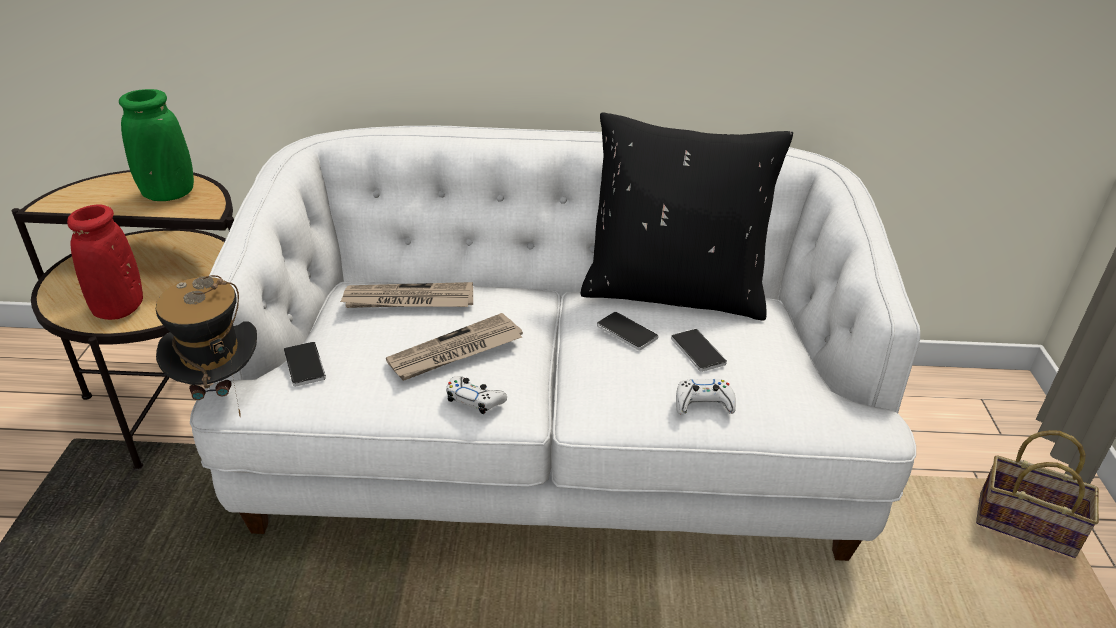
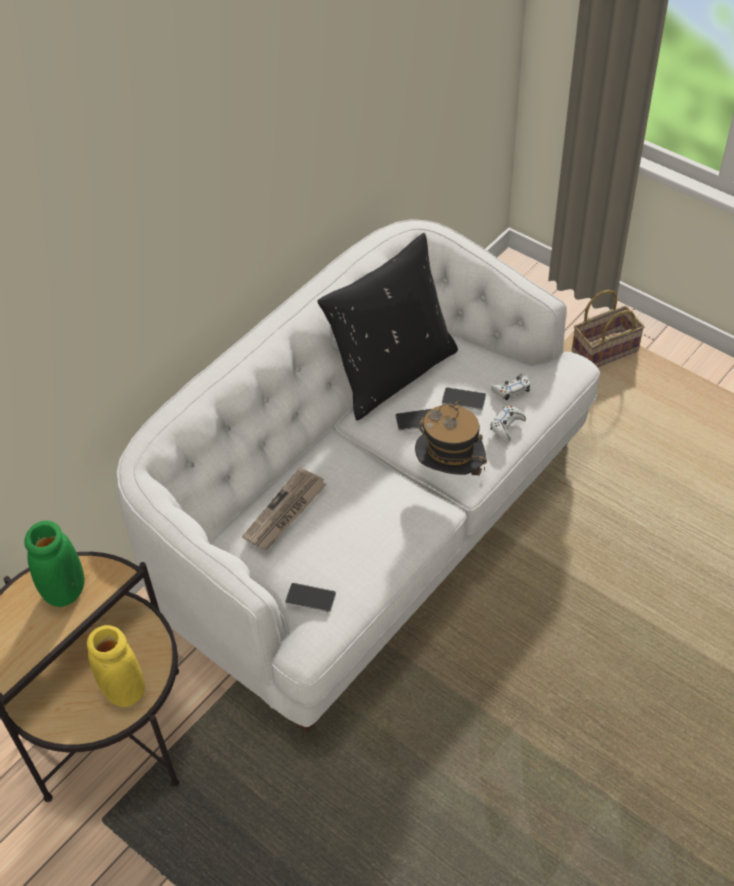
camera: 50 degrees left, 15 degrees up
(119, 309) = (124, 690): red vase -> yellow vase
(219, 390) = (294, 655): hat -> hat (449, 473)
(455, 352) = (364, 514): newspaper -> none
(474, 400) = (416, 527): white game controller -> white game controller (511, 390)

